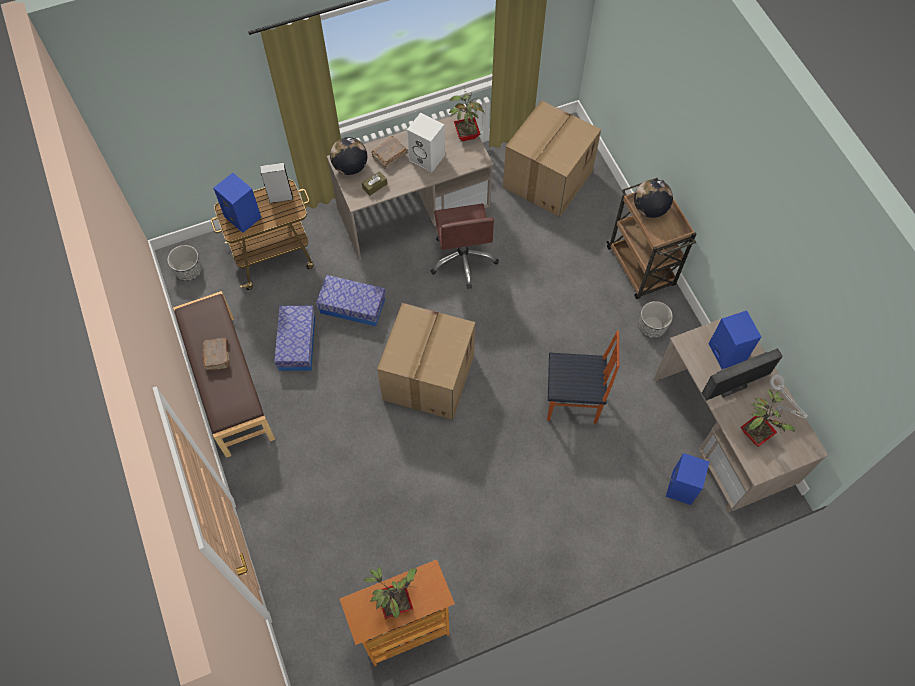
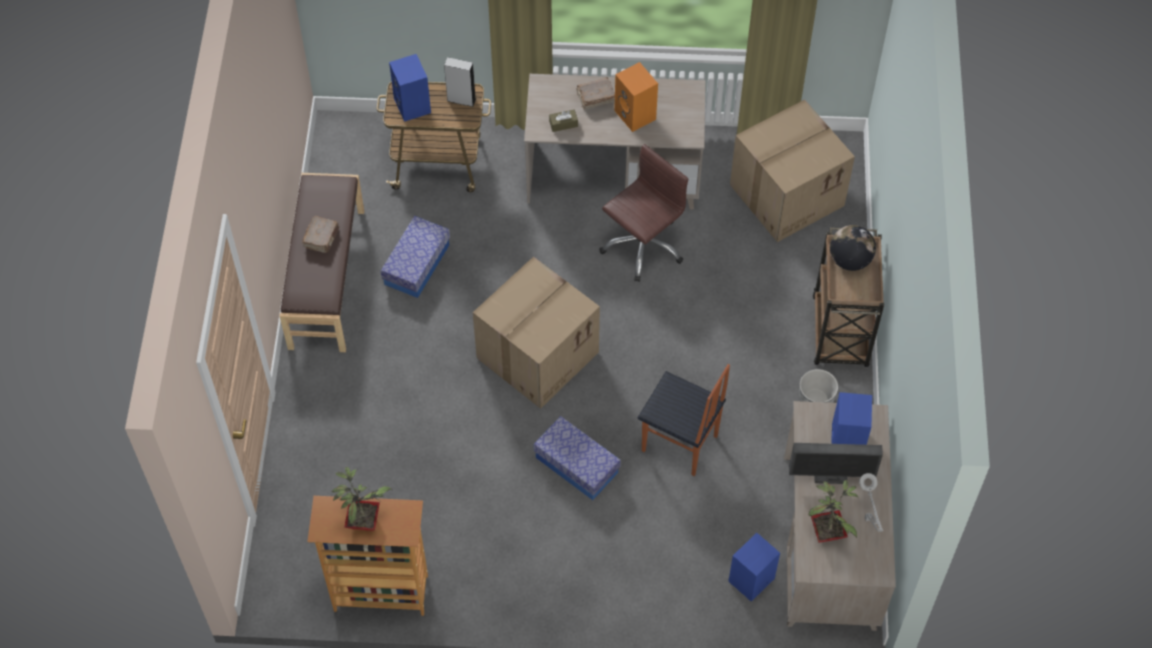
camera: 25 degrees right, 5 degrees down
(189, 271) = (342, 145): planter -> none
(350, 167) = (548, 94): globe -> none
(352, 306) = (495, 249): storage box -> storage box (576, 465)
(428, 158) = (636, 115): white speaker -> orange speaker
(463, 259) = (642, 246): brown office chair -> brown office chair turned 150 degrees counterclockwise
(465, 135) = (690, 106): potted plant -> none

